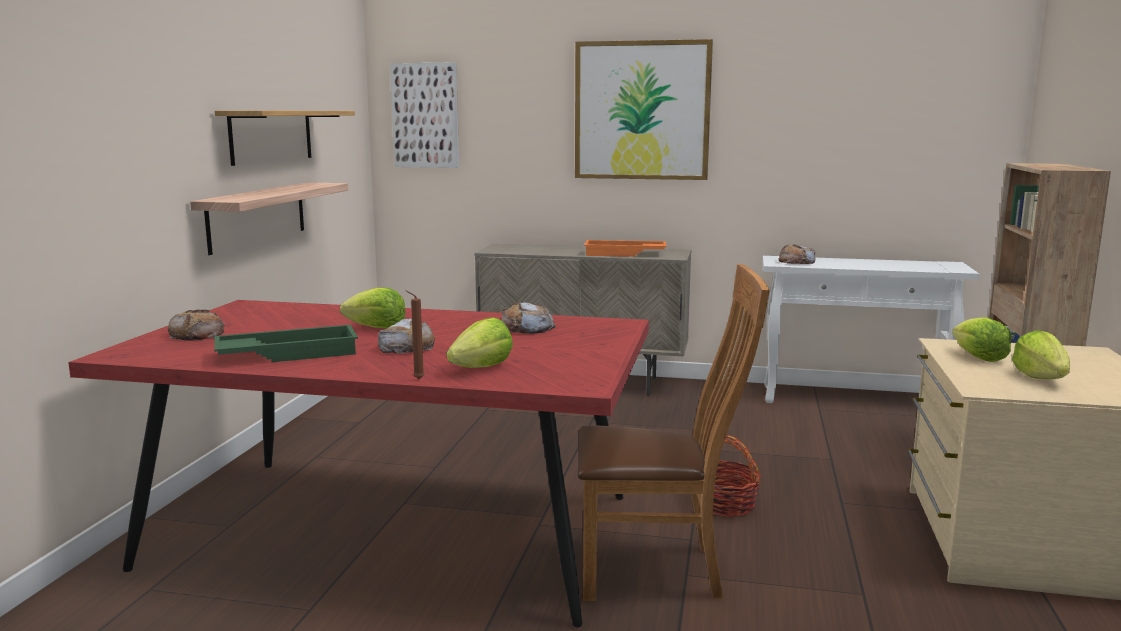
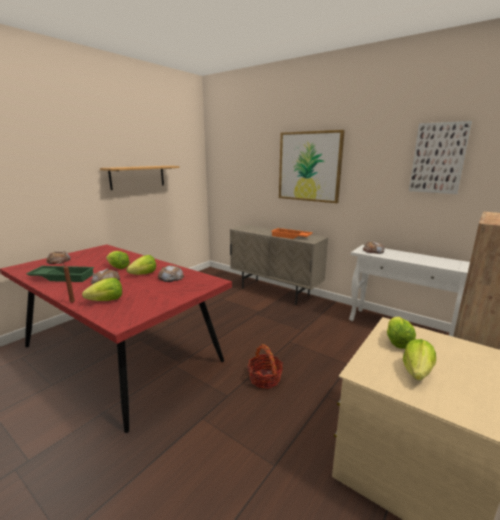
camera: 25 degrees right, 5 degrees up
(257, 216) = (128, 210): shelf -> none
(425, 115) = (224, 166): picture -> picture (438, 158)
(460, 330) = (144, 274): none -> lettuce
(659, 570) = (194, 410): brown chair -> none

